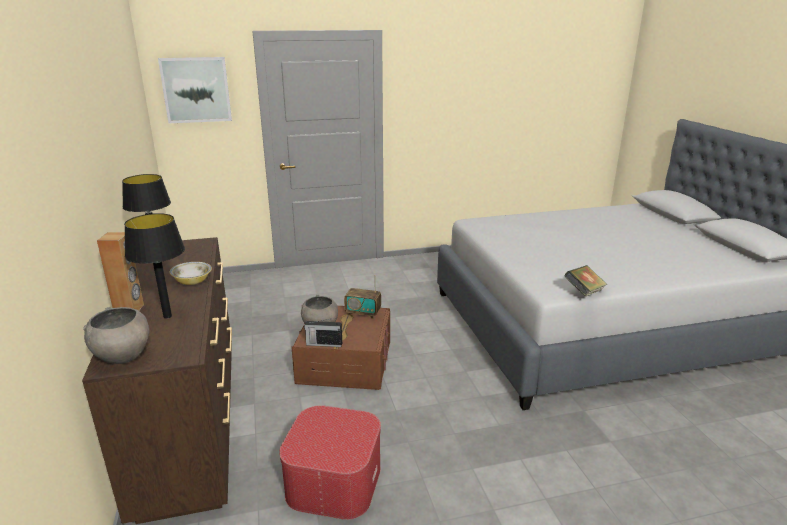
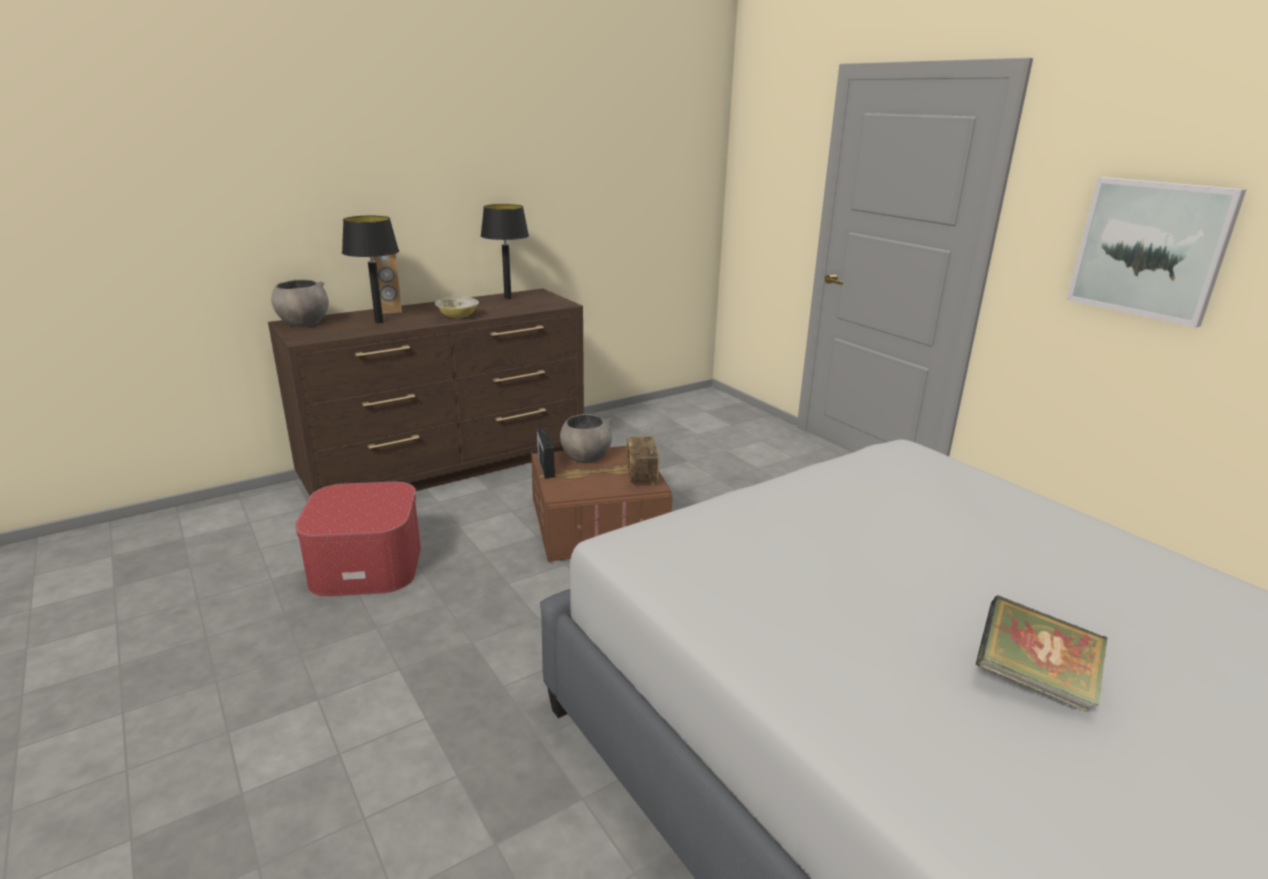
camera: 70 degrees right, 0 degrees up
(196, 90) = (768, 147): picture -> picture (1150, 249)
(584, 292) = (645, 579): book -> book (1033, 680)

